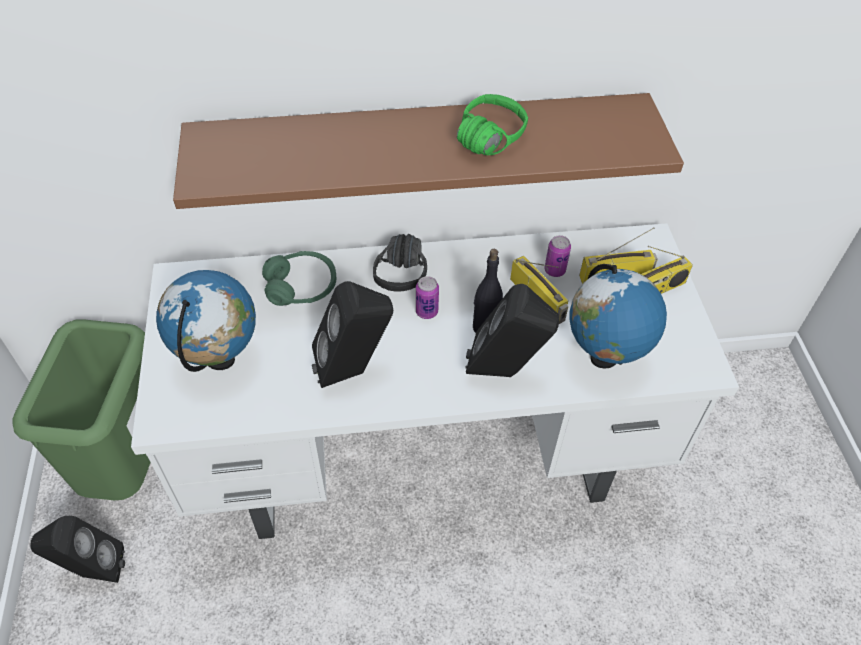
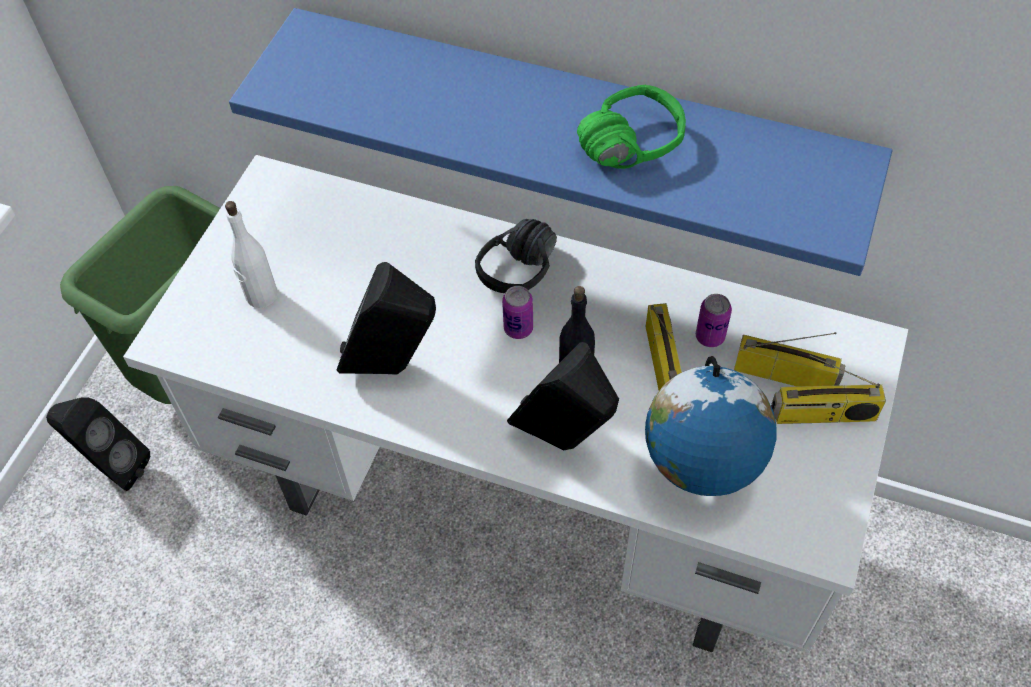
camera: 30 degrees right, 5 degrees up
(220, 360) = (261, 295): globe -> white bottle
(301, 287) = (395, 242): green headphones -> none
(421, 144) = (575, 119): brown shelf -> blue shelf

